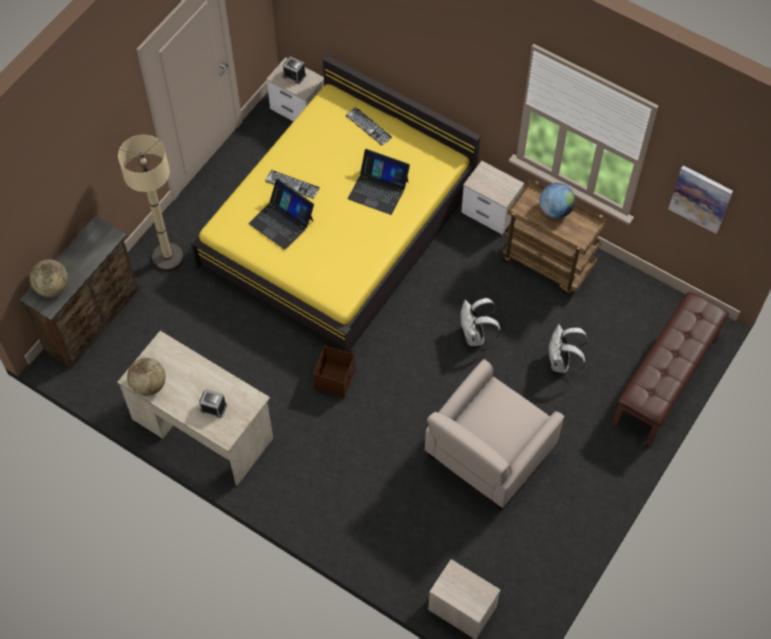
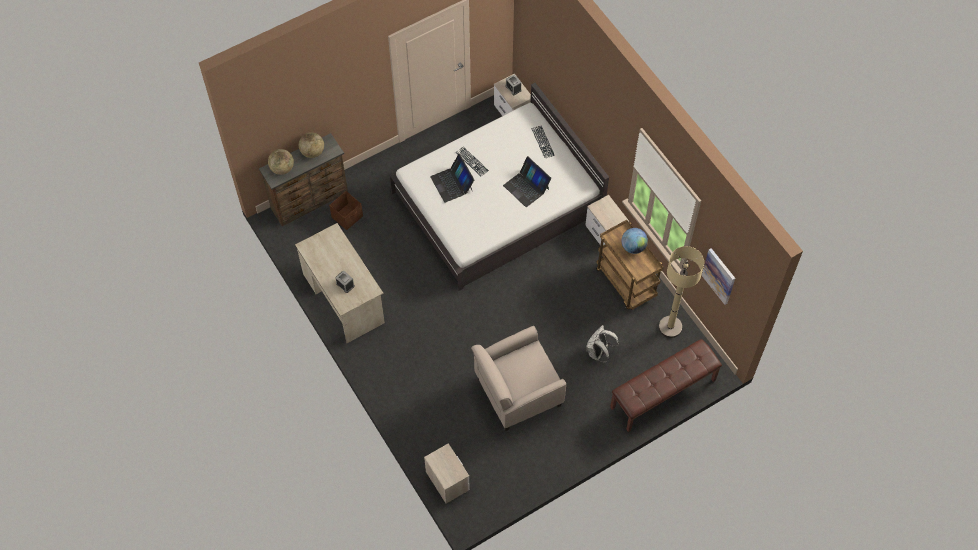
camera: 25 degrees right, 0 degrees up
(149, 385) = (313, 254): globe -> globe (312, 152)
(168, 257) = (377, 179): beige floor lamp -> beige floor lamp (670, 327)
(335, 379) = (443, 302): brown storage box -> brown storage box (347, 217)
(338, 227) = (498, 202): yellow bed -> white bed
(475, 336) = (550, 311): white backpack -> none

